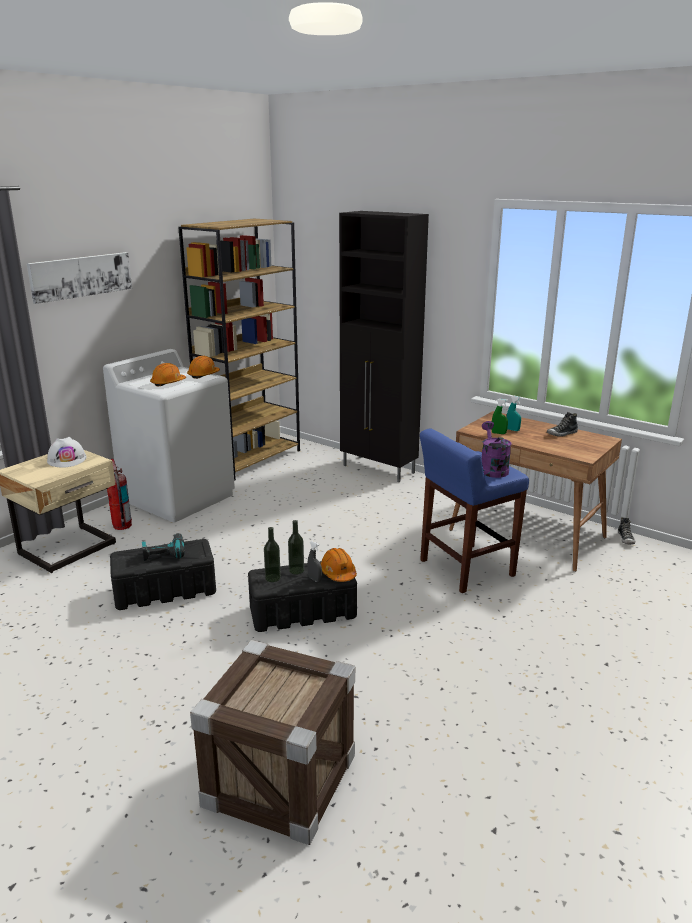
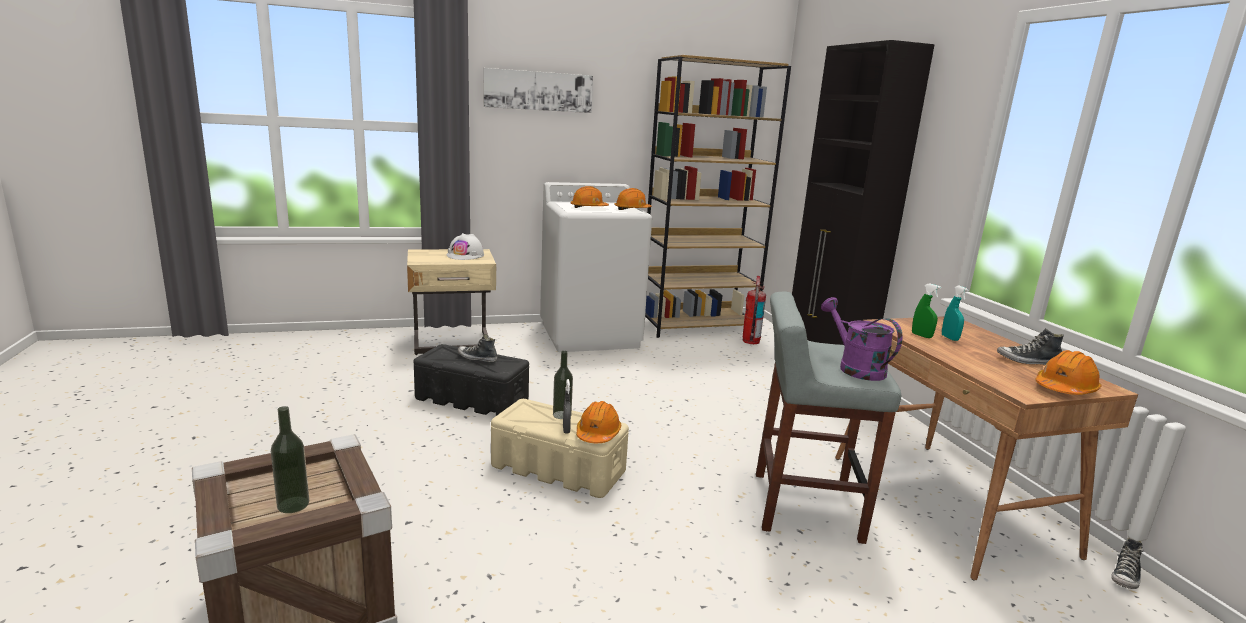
camera: 35 degrees right, 5 degrees down
(122, 526) = (514, 341): fire extinguisher -> fire extinguisher (750, 341)
(164, 552) = (477, 358): power drill -> shoe
(272, 578) = (530, 412): bottle -> bottle (293, 504)
(303, 612) = (559, 469): black storage box -> beige storage box
(465, 568) = (803, 506): blue stool -> grey stool
(492, 469) = (855, 368): purple watering can -> purple watering can turned 60 degrees counterclockwise
(595, 447) = (1065, 389): none -> orange hard hat

